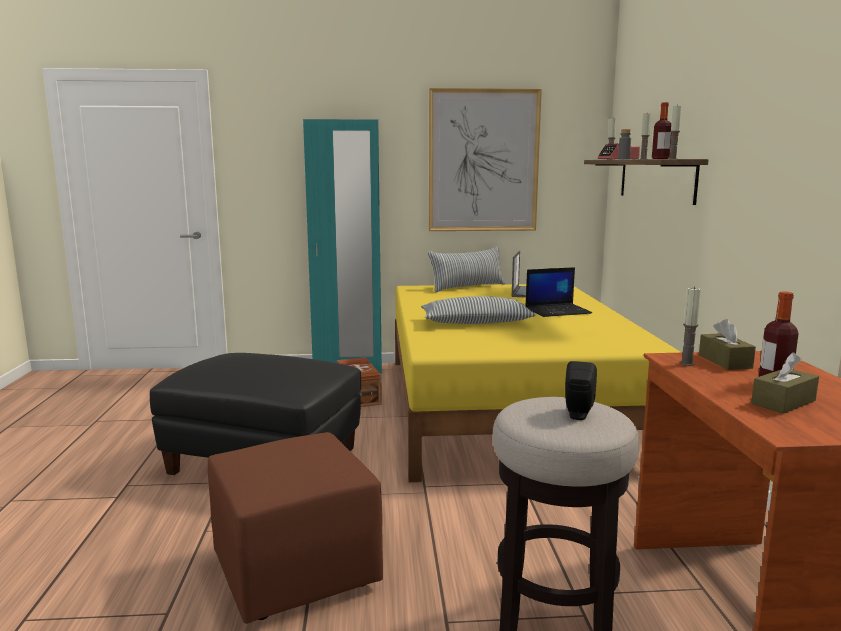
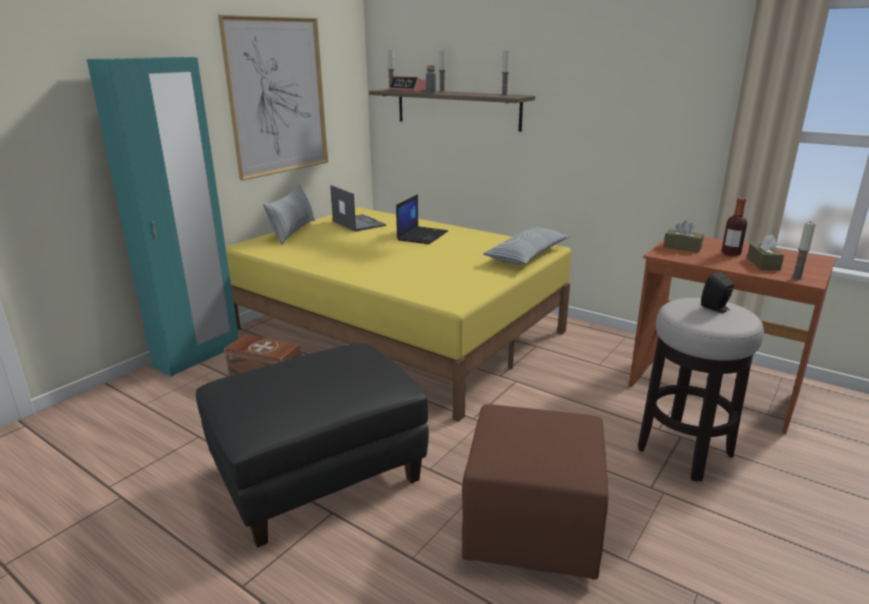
camera: 50 degrees left, 10 degrees up
(476, 323) = (403, 265): pillow -> pillow (526, 256)
(660, 158) = (487, 94): bottle -> none
(687, 364) = (677, 255): candle -> candle (796, 278)

